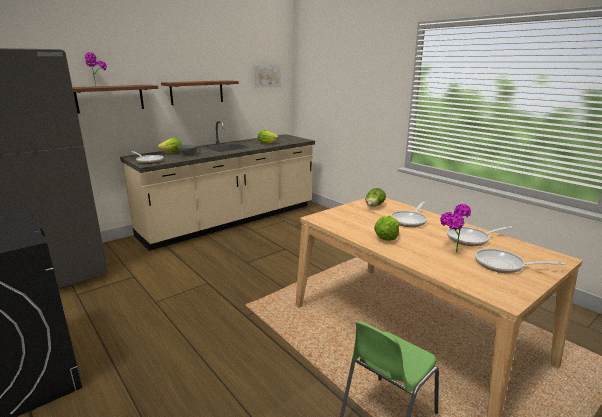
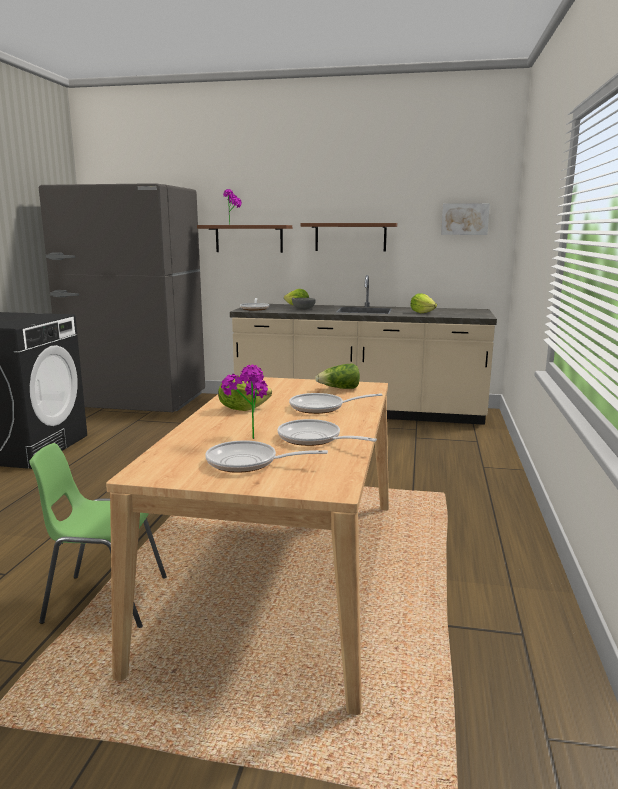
camera: 50 degrees right, 5 degrees down
(503, 265) = (248, 463): frying pan -> frying pan turned 60 degrees counterclockwise

